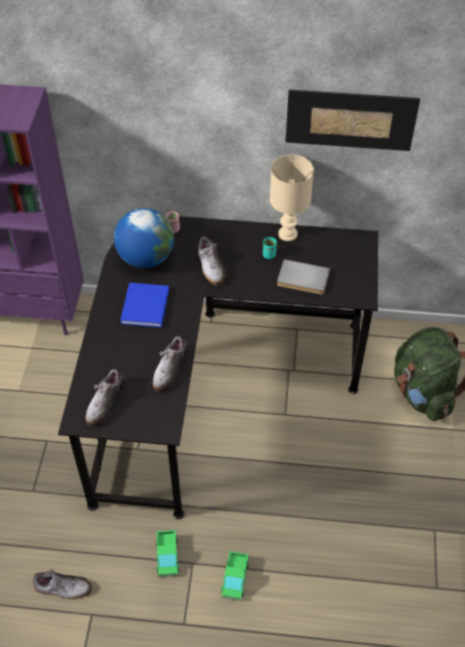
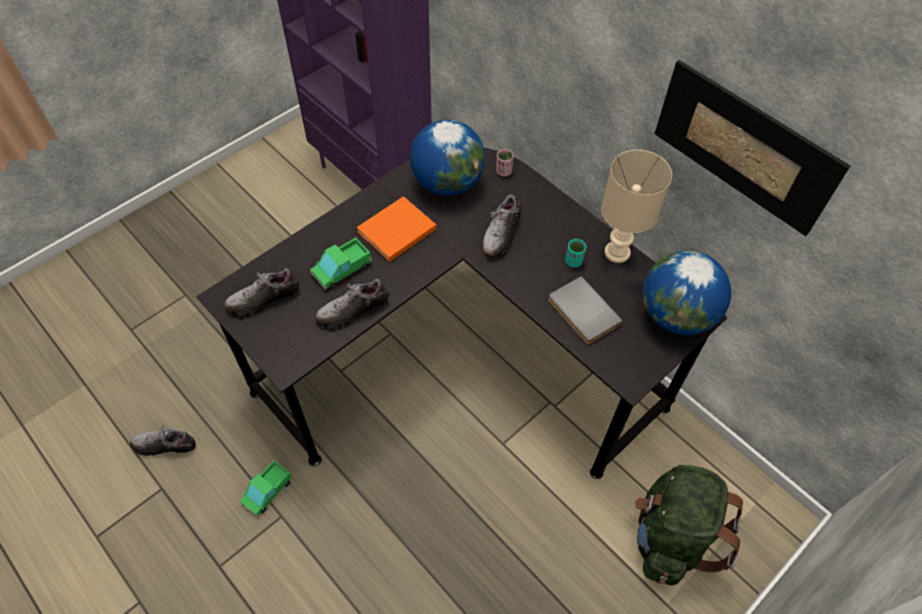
camera: 40 degrees right, 5 degrees up
(63, 588) = (164, 445): shoe -> shoe turned 135 degrees clockwise
(145, 308) = (395, 231): blue book -> orange book
(235, 579) = (300, 565): toy truck -> toy truck (342, 269)
(352, 248) = (675, 315): none -> globe

